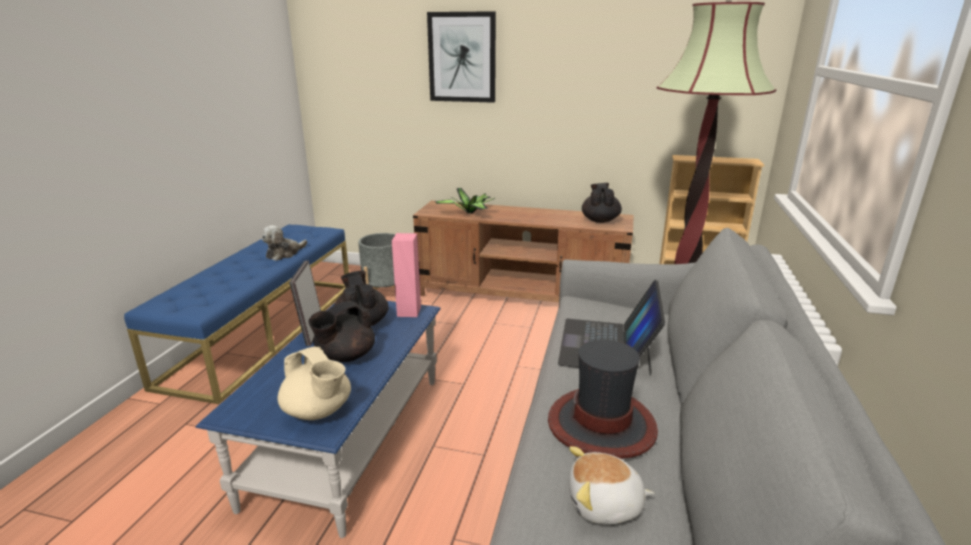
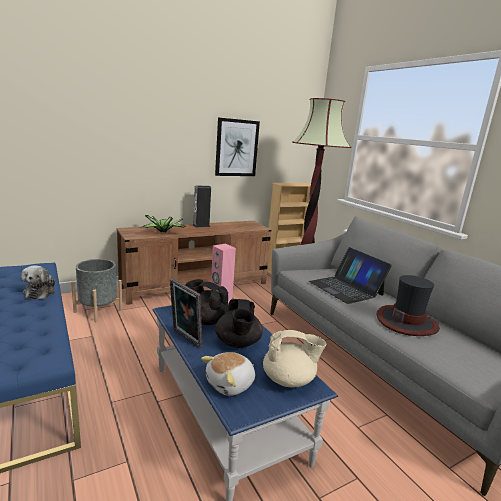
camera: 45 degrees left, 5 degrees down
(462, 57) = (141, 116): picture -> picture (236, 148)
(534, 211) = (201, 226): none -> speaker
(600, 220) = (245, 225): black teapot -> none
(604, 505) = (462, 352): plush toy -> plush toy (231, 384)

